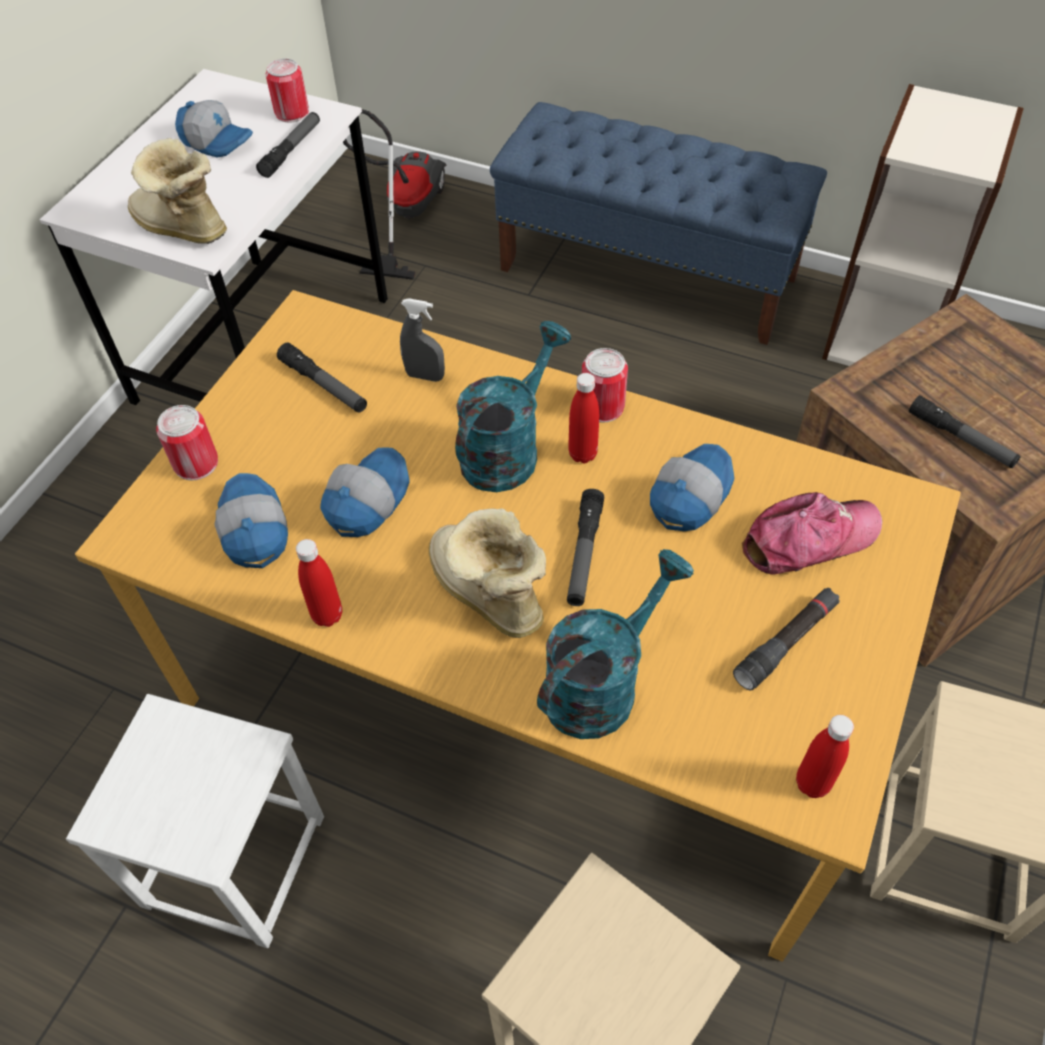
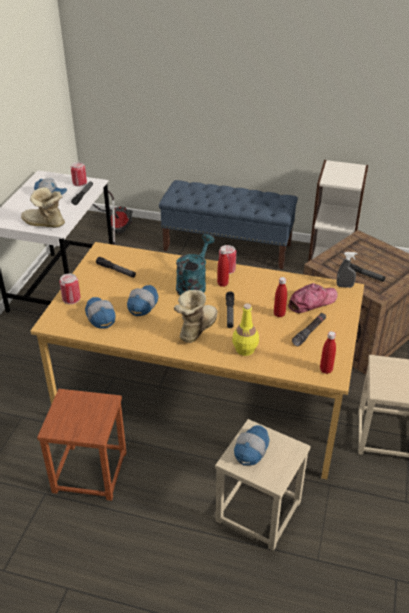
camera: 10 degrees left, 15 degrees down
(233, 861) = (89, 472): white stool -> brown stool
(327, 615) = (136, 339): red bottle -> red bottle (279, 314)
(425, 376) = (156, 265): grey spray bottle -> grey spray bottle (344, 286)
(485, 595) = (195, 328): boot -> boot turned 75 degrees clockwise
(601, 683) = (244, 349): turquoise watering can -> yellow bottle
(689, 495) = (265, 293): cap -> cap (250, 449)

